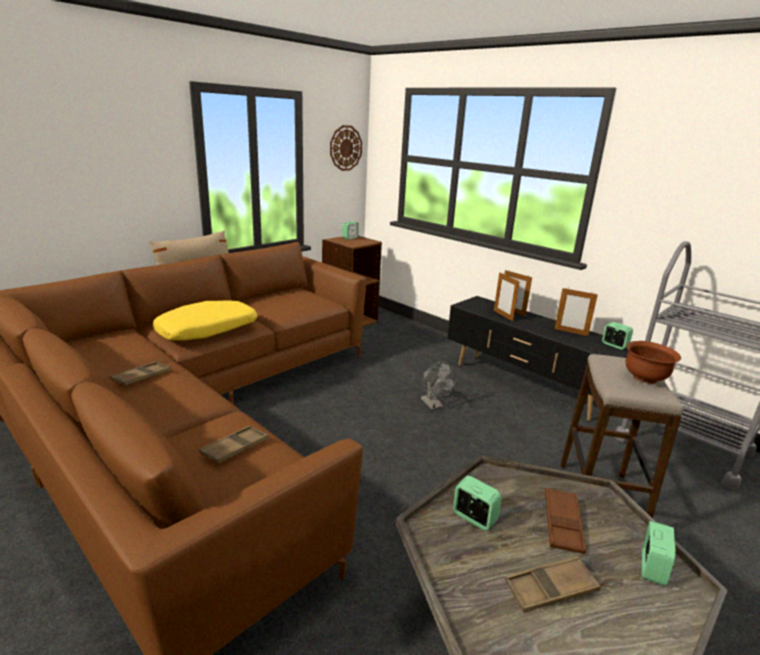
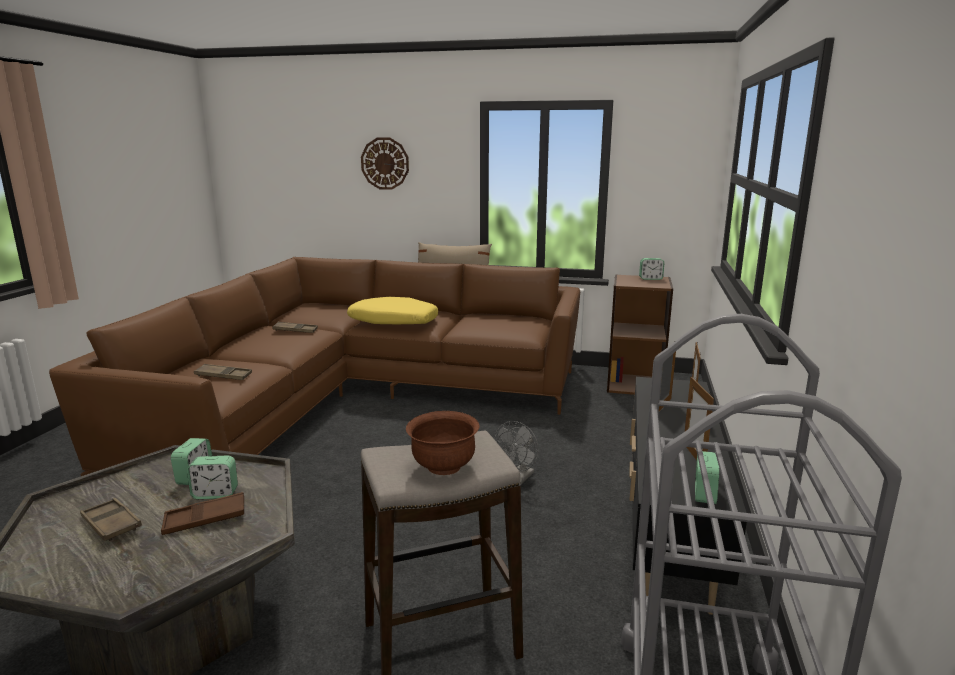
camera: 60 degrees right, 5 degrees down
(345, 148) = (681, 165): wall clock -> wall clock (385, 163)
(652, 568) = (153, 576): alarm clock -> alarm clock (215, 494)

